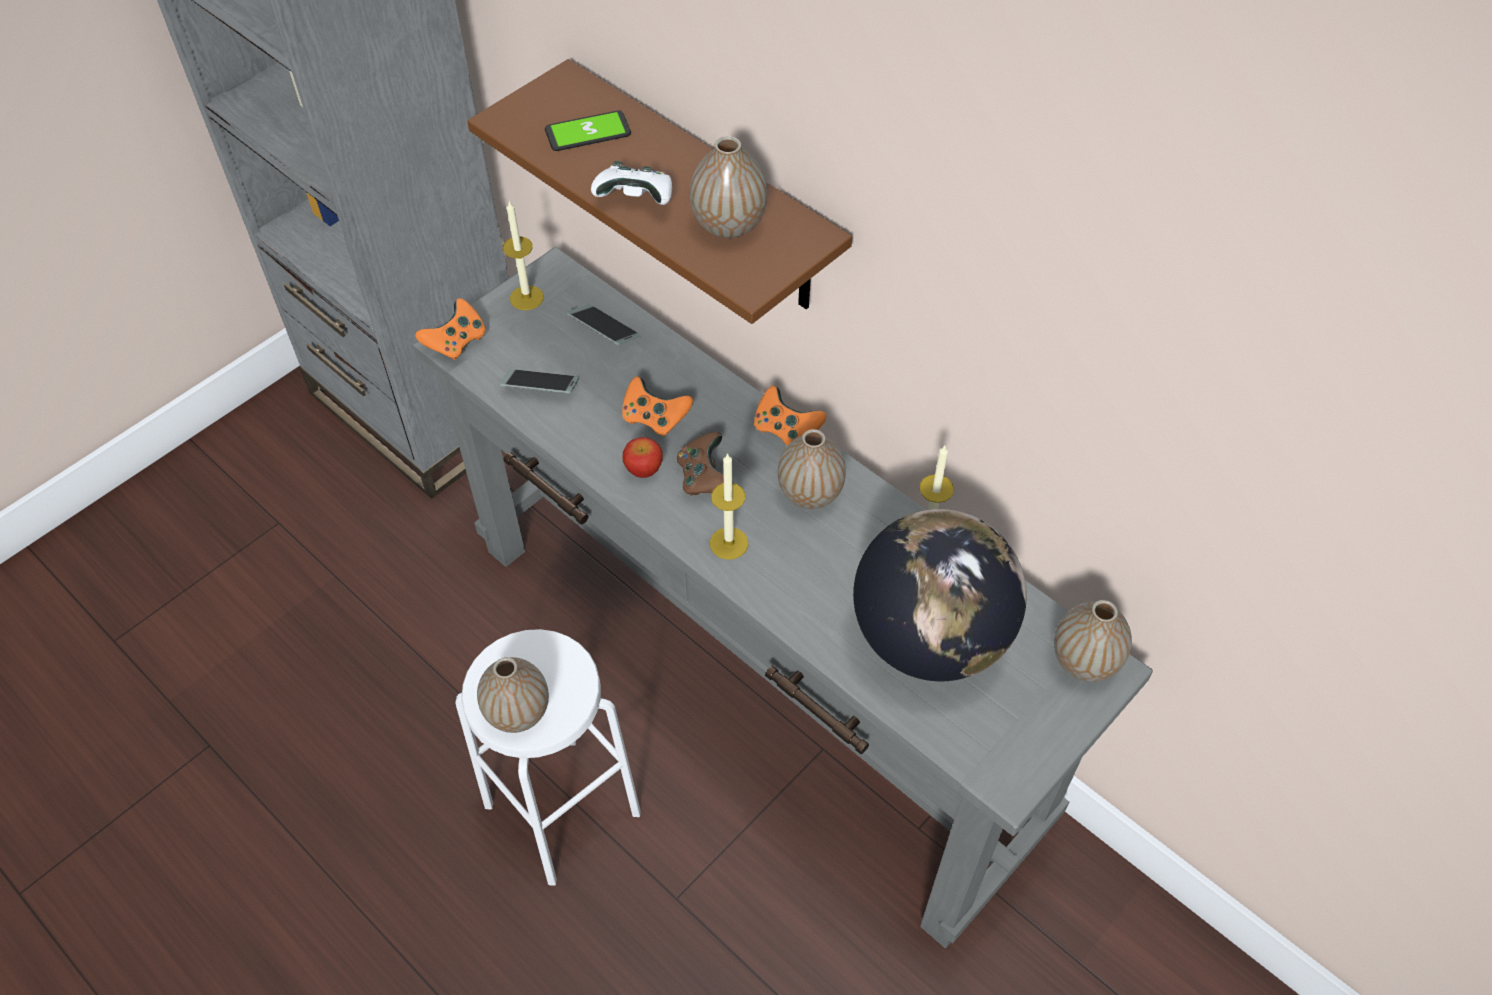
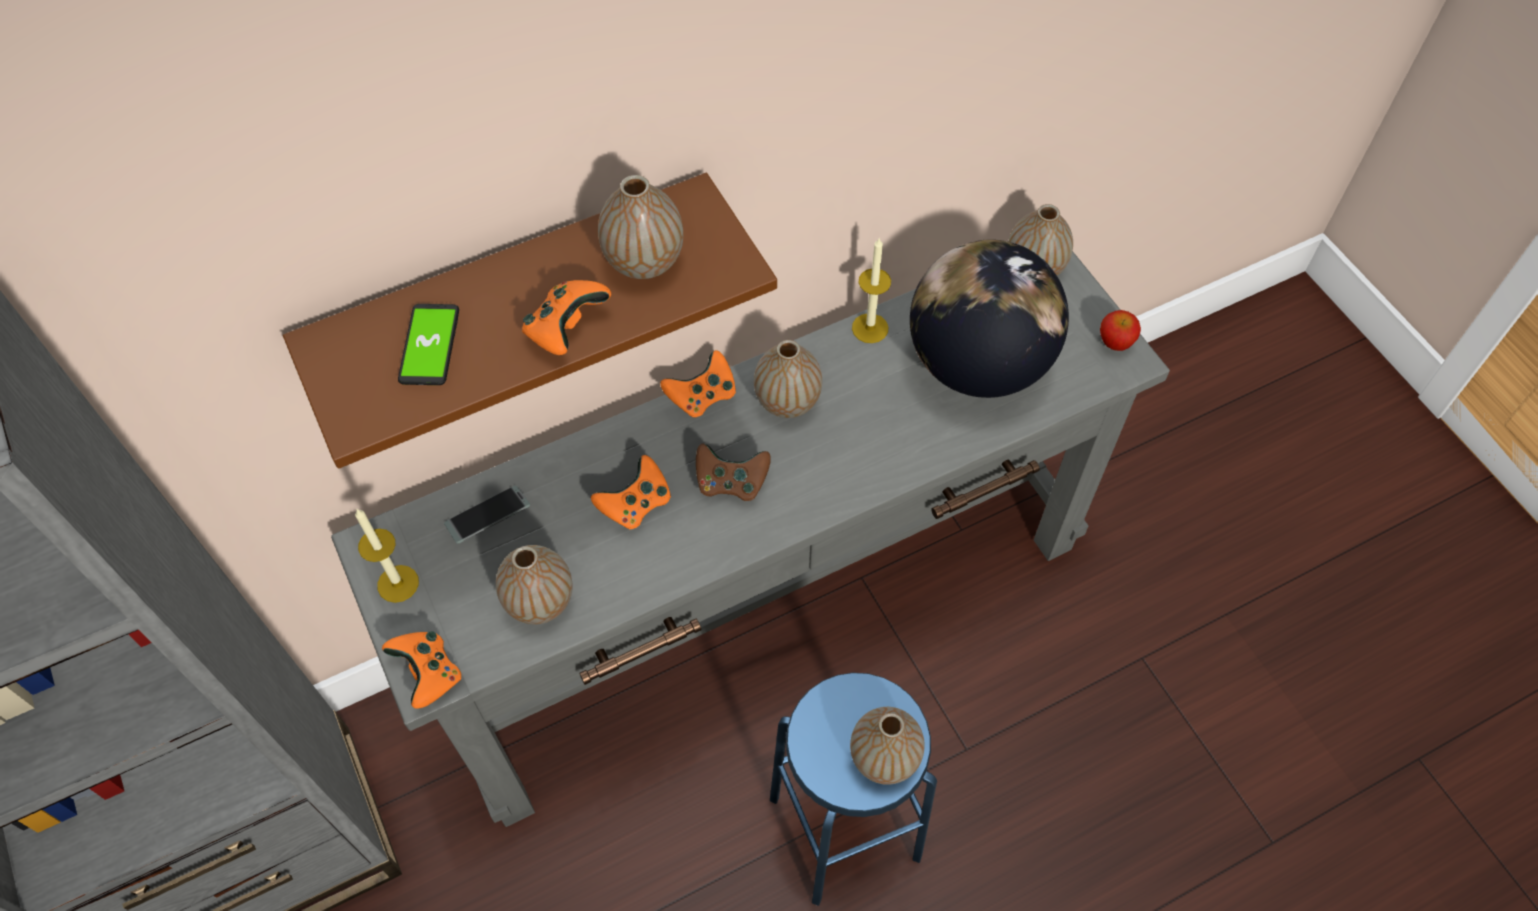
camera: 70 degrees left, 5 degrees up
(540, 386) = (540, 601): phone -> vase
(563, 810) = (845, 828): white stool -> blue stool
(636, 200) = (566, 329): white game controller -> orange game controller
(644, 469) = (698, 532): apple -> apple (1115, 342)
(729, 543) = (819, 485): candle -> none

